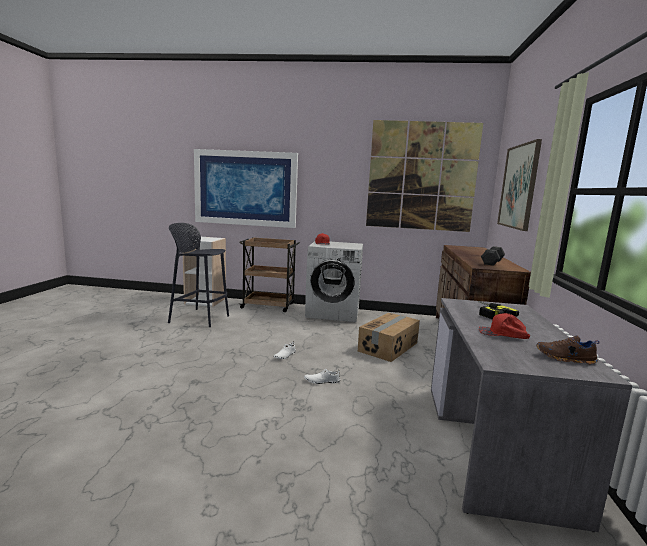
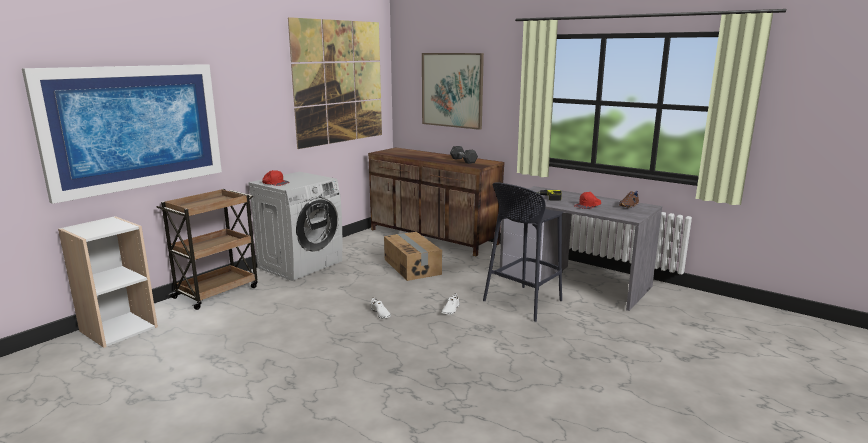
camera: 60 degrees left, 5 degrees up
(199, 318) = (194, 343): grey stool -> grey stool (524, 302)

